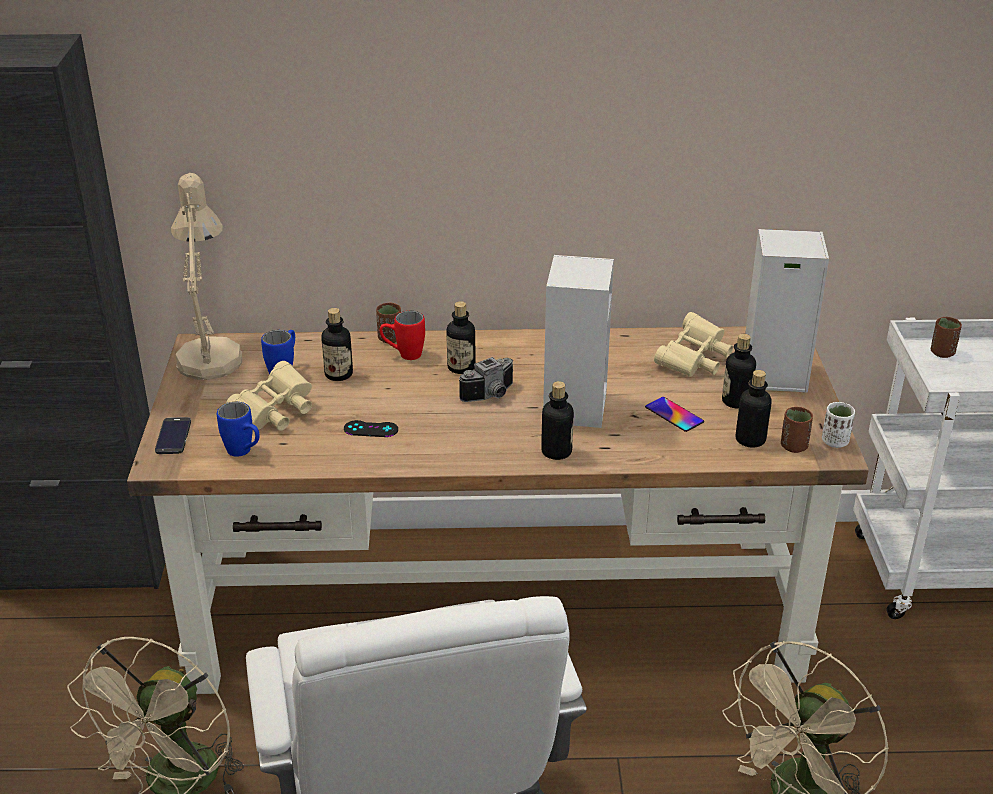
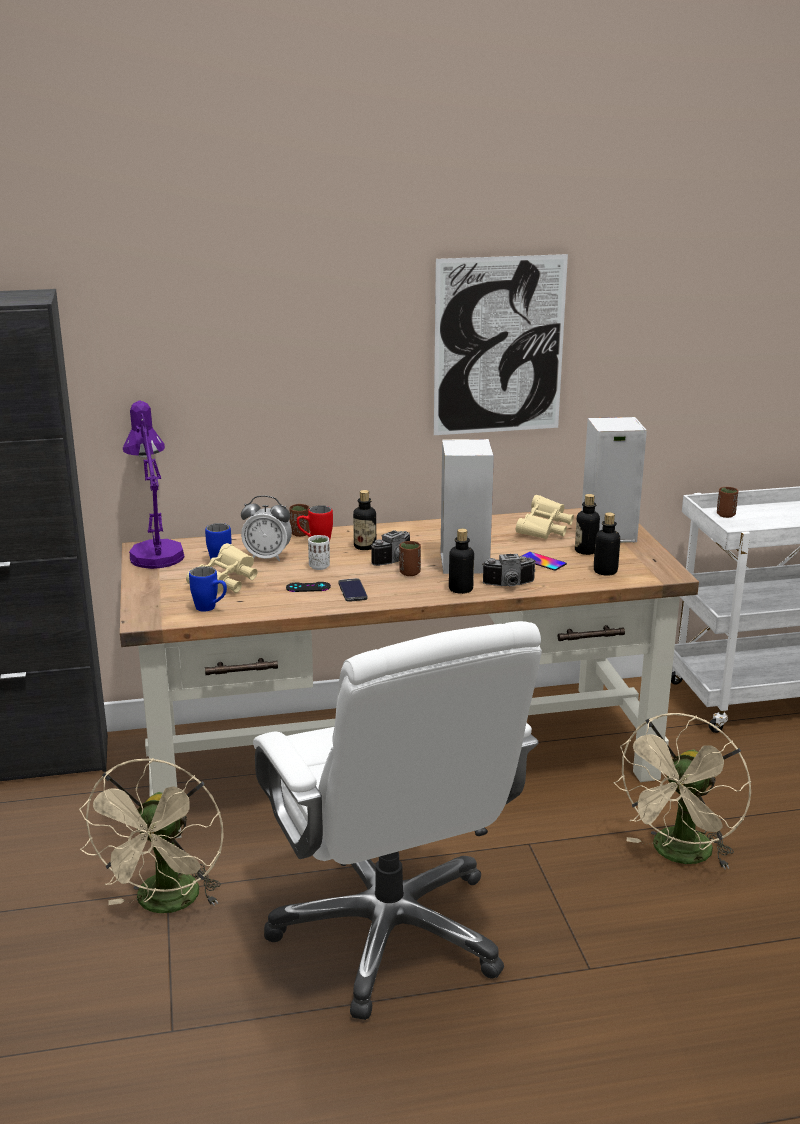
camera: 10 degrees left, 10 degrees down
(173, 436) = (147, 603): phone -> phone (352, 590)
(210, 354) = (155, 553): beige table lamp -> purple table lamp
(338, 374) = (267, 557): bottle -> alarm clock
(620, 451) = (510, 585): none -> camera
(654, 122) = (499, 346): none -> picture
(793, 446) = (639, 573): brown cup -> brown cup (410, 573)
(835, 442) = (668, 568): white cup -> white cup (319, 566)

